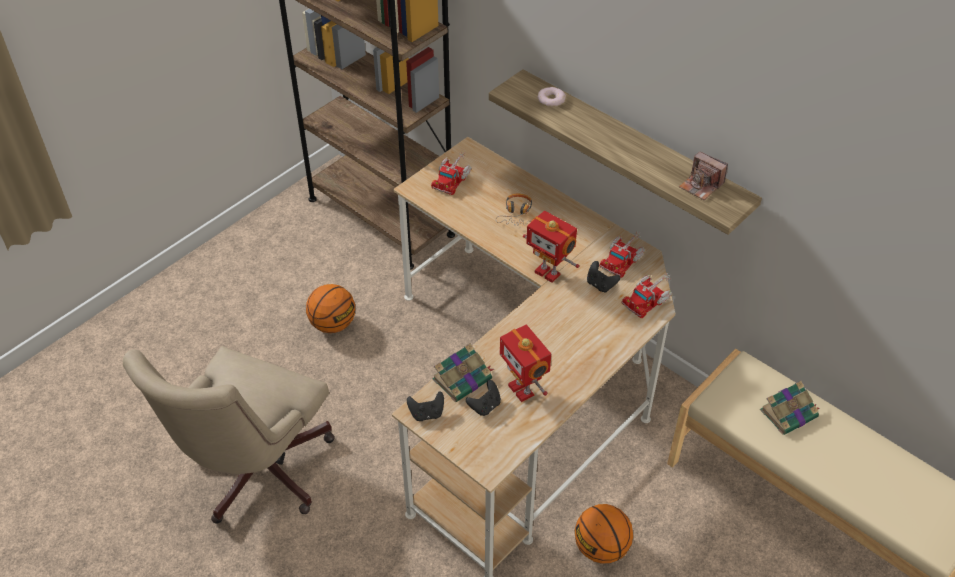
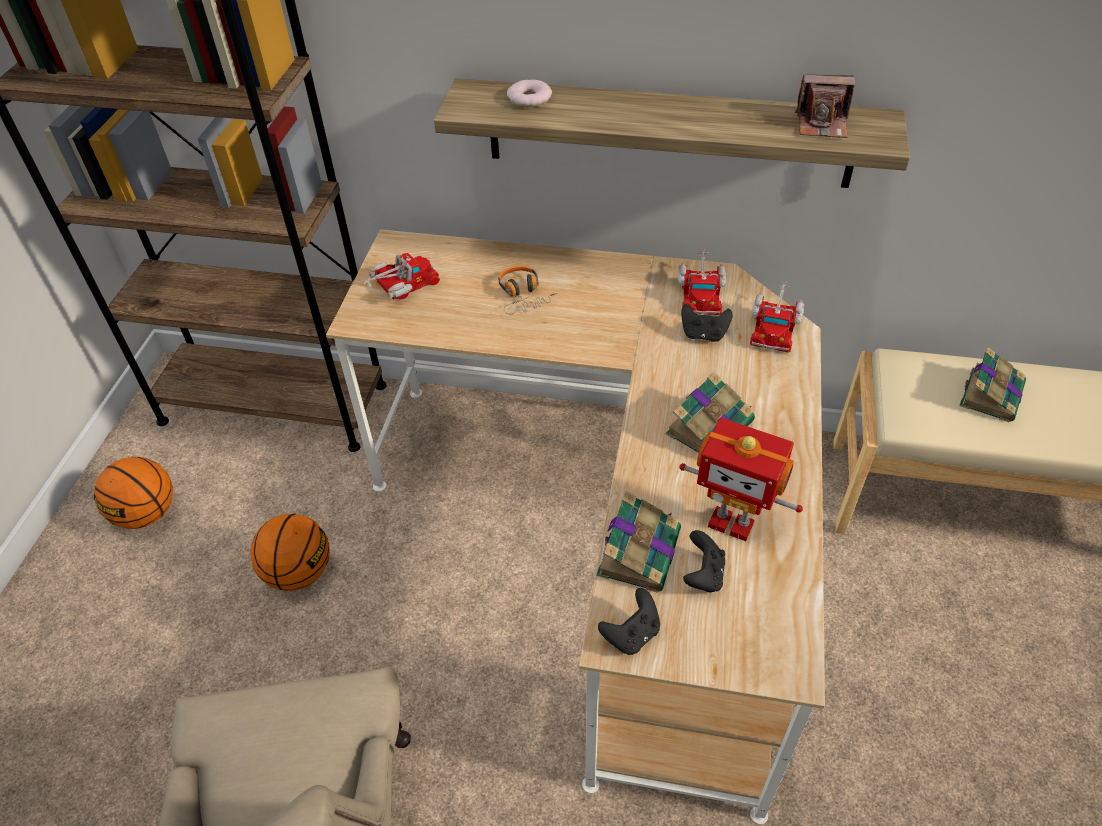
camera: 30 degrees left, 0 degrees up
(452, 178) = (400, 287): toy truck -> toy truck turned 120 degrees counterclockwise
(548, 272) = (626, 349): toy robot -> none
(556, 337) = (711, 427): none -> book
(601, 548) = (853, 682): basketball -> basketball (147, 513)

